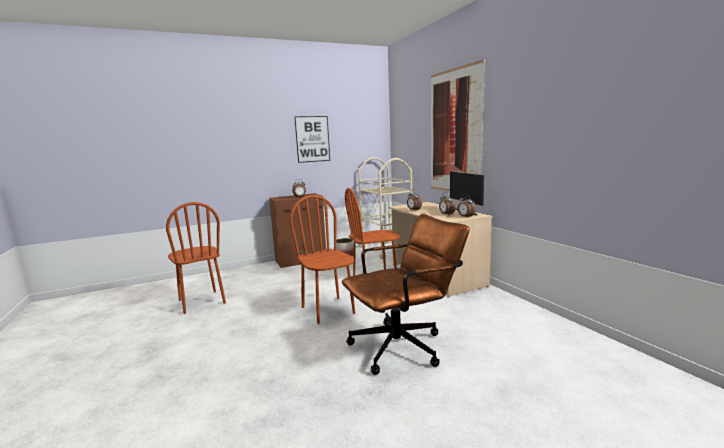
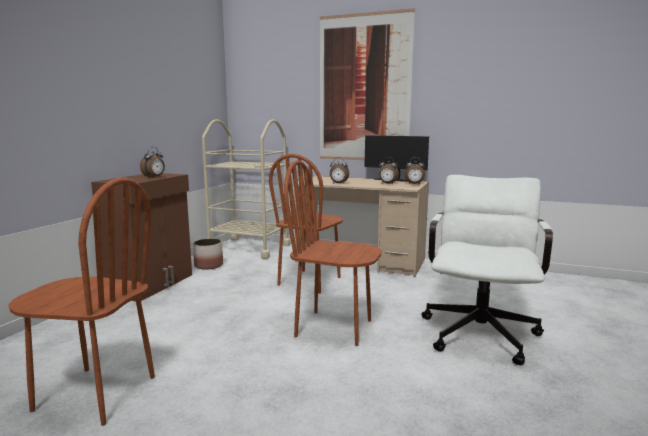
camera: 45 degrees left, 0 degrees up
(312, 139) = (146, 83): picture -> none
(405, 345) = (480, 330): brown office chair -> white office chair

